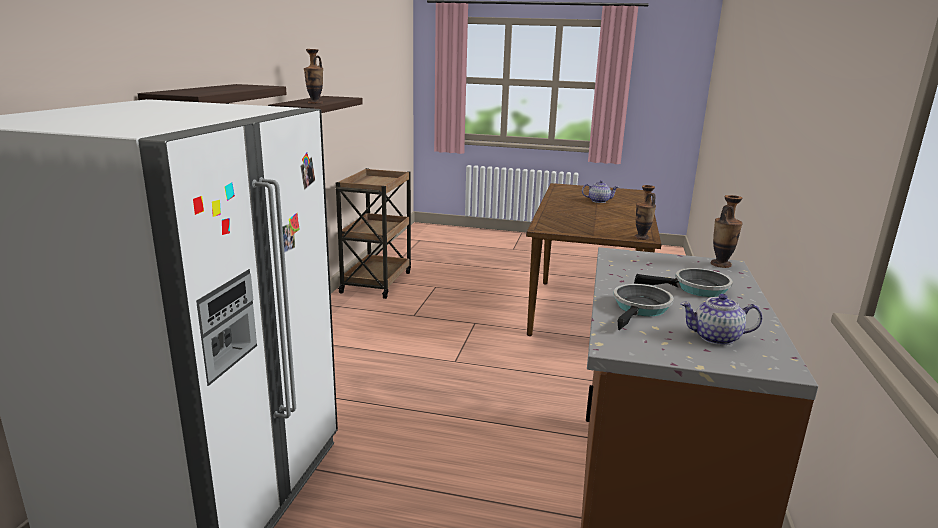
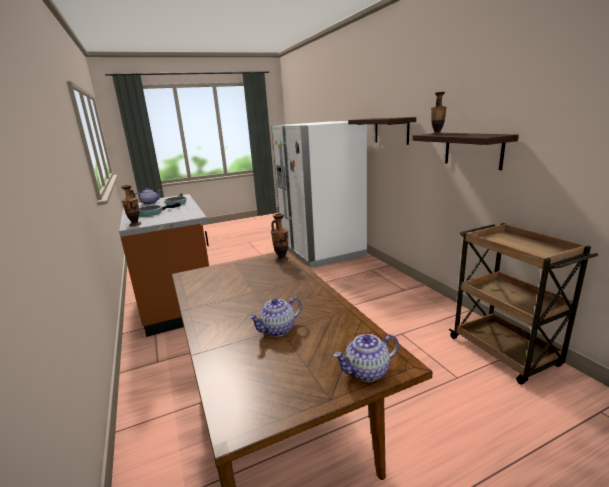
camera: 145 degrees right, 0 degrees up
(575, 187) = (367, 372): none -> teapot
(641, 238) = (190, 274): vase -> vase (282, 259)

